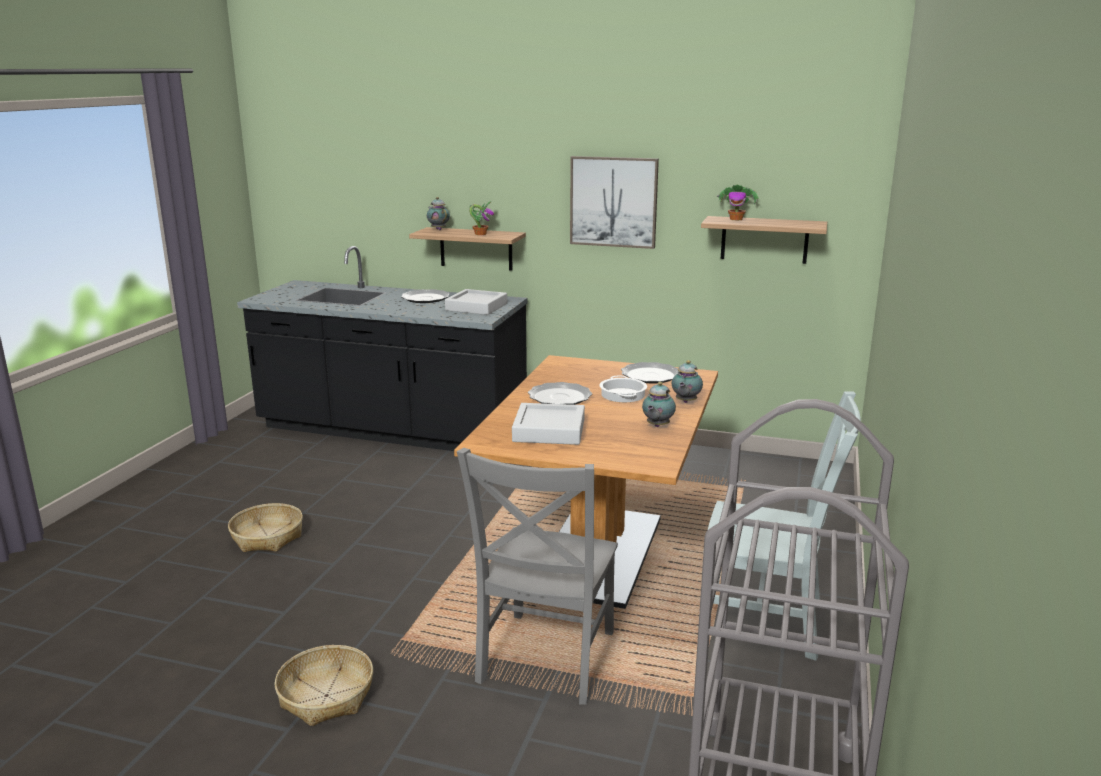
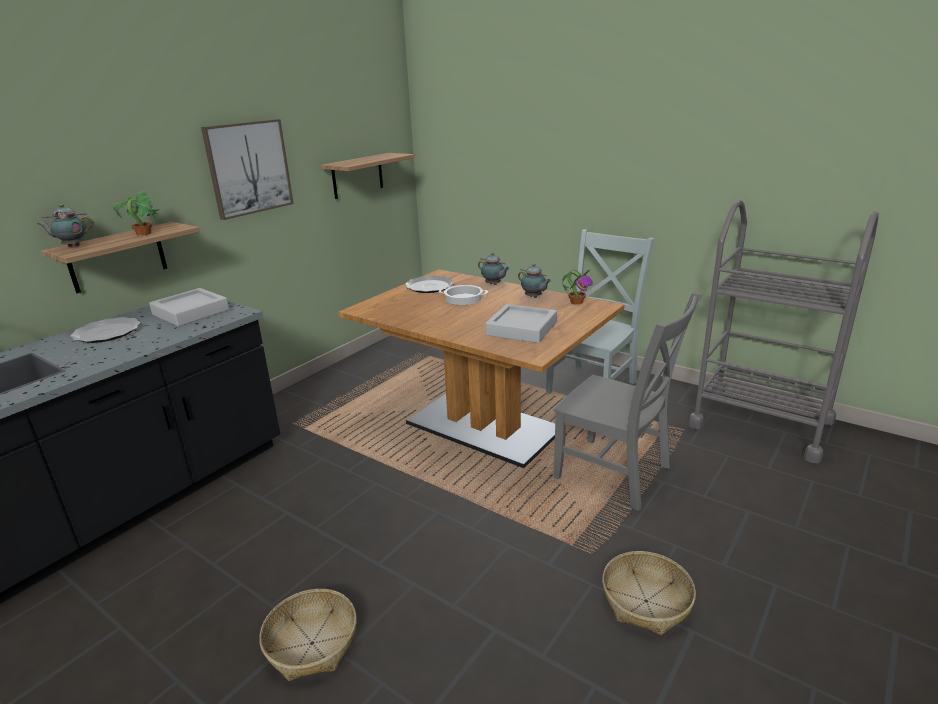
camera: 70 degrees left, 5 degrees up
(560, 397) = (450, 318): plate -> none
(736, 219) = (348, 161): potted plant -> potted plant (576, 302)

